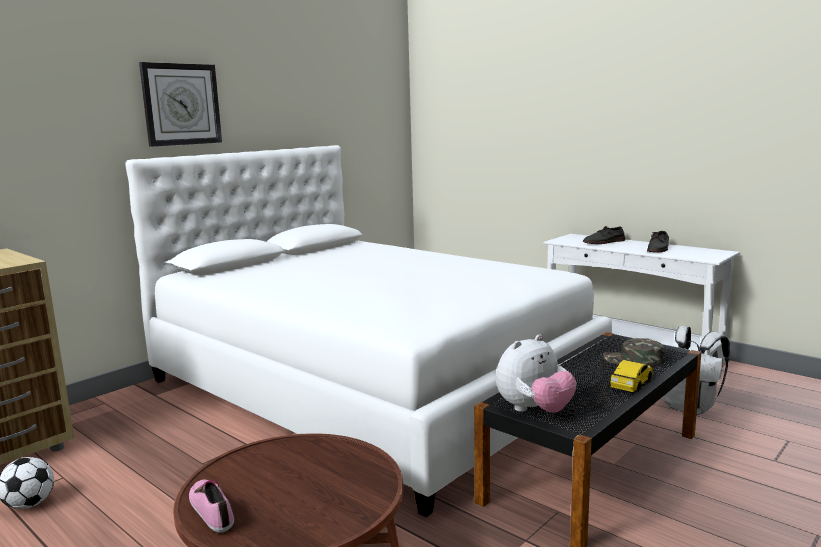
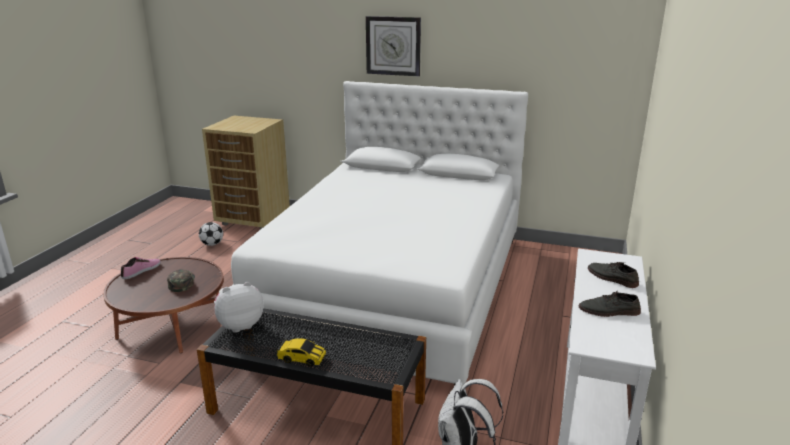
camera: 65 degrees right, 10 degrees up
(534, 410) = (239, 325): plush toy -> plush toy turned 120 degrees clockwise
(633, 359) = (357, 355): green cap -> green cap (181, 283)

